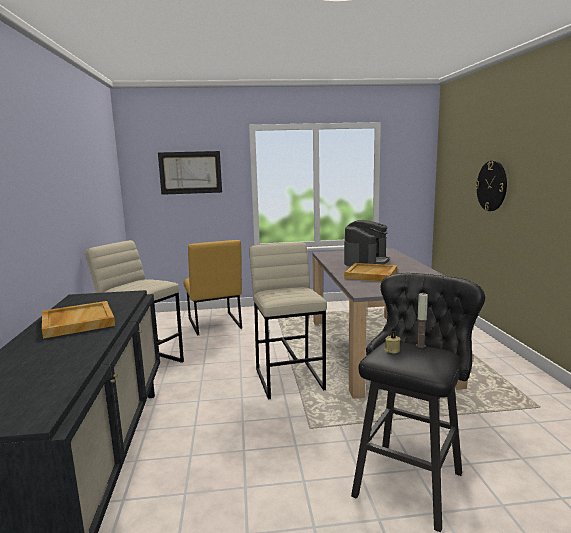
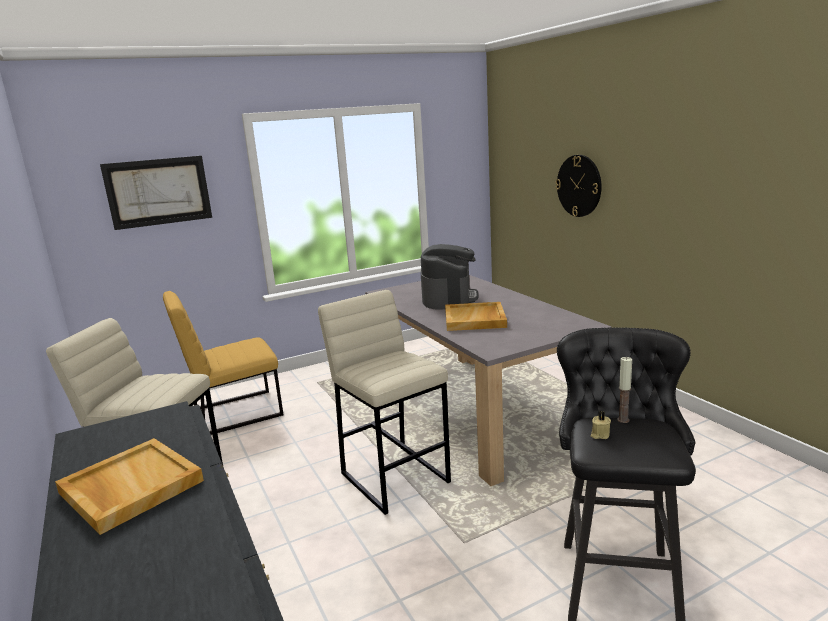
camera: 20 degrees left, 5 degrees up
(214, 324) = (234, 413): yellow chair -> yellow chair turned 105 degrees clockwise

